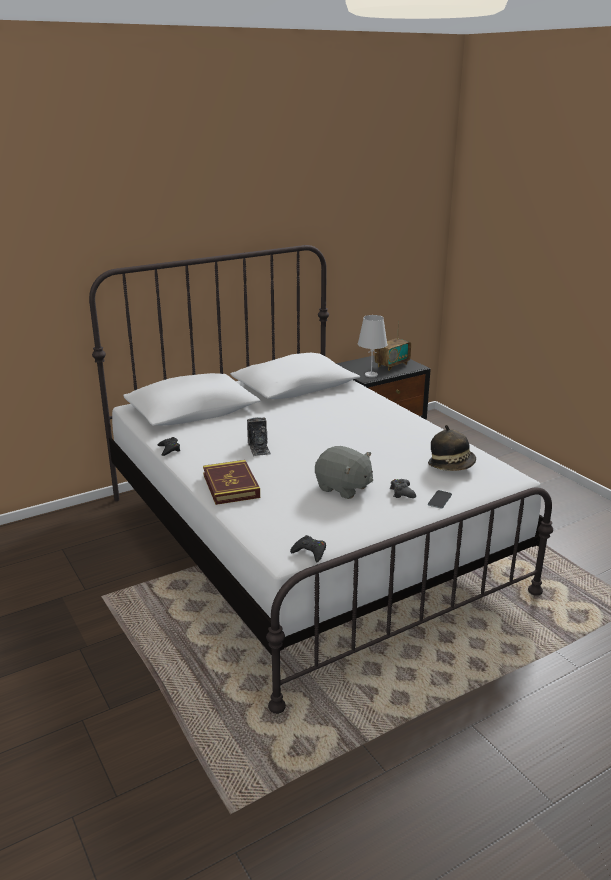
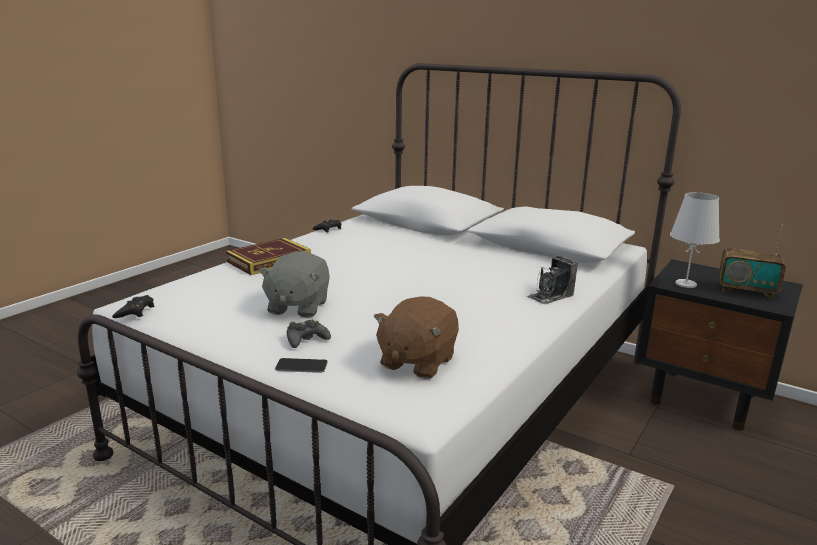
camera: 65 degrees right, 5 degrees down
(259, 448) = (364, 257): camera -> camera (550, 296)
(451, 466) = (416, 362): hat -> brown plush toy

